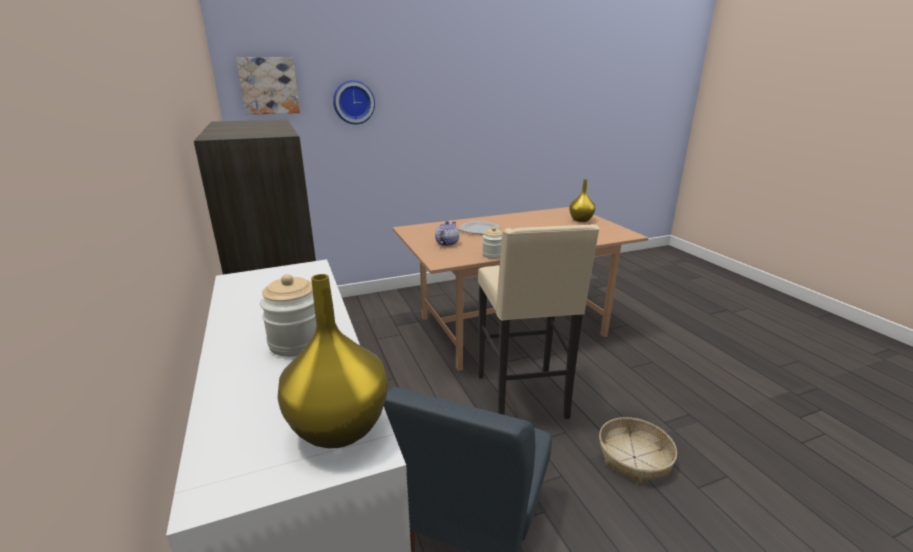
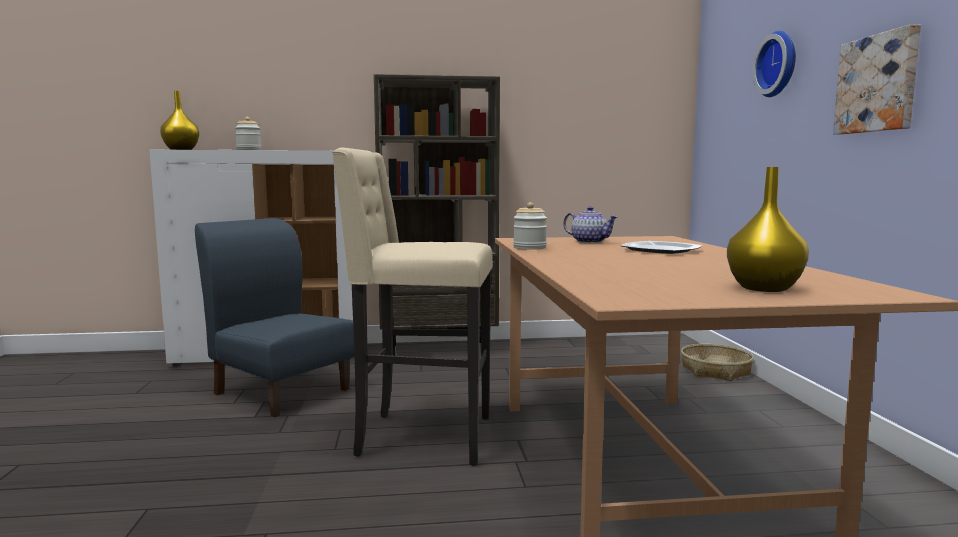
camera: 105 degrees right, 15 degrees down
(269, 86) = (721, 60): picture -> picture (878, 84)
(634, 457) = (244, 480): basket -> basket (715, 371)

